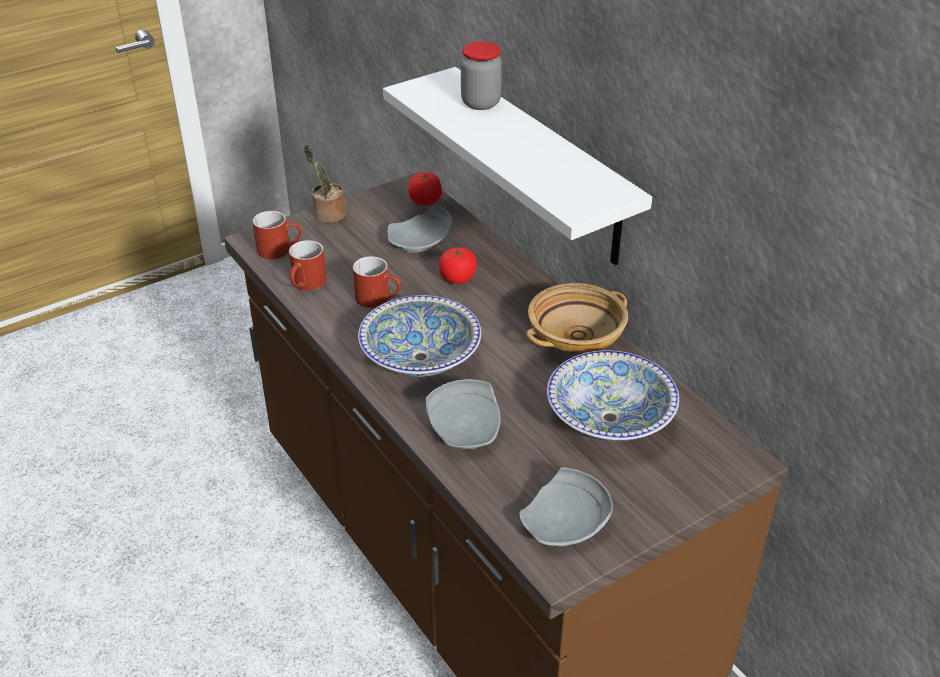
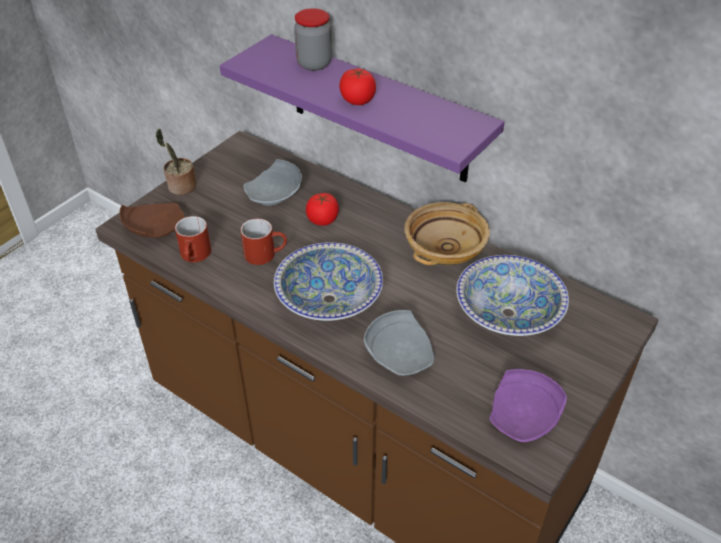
camera: 20 degrees left, 5 degrees up
(280, 249) = (154, 228): red mug -> brown plate
(425, 201) = (259, 156): tomato -> tomato (357, 100)
(542, 167) = (378, 110): white shelf -> purple shelf
(565, 524) = (524, 417): grey plate -> purple plate

